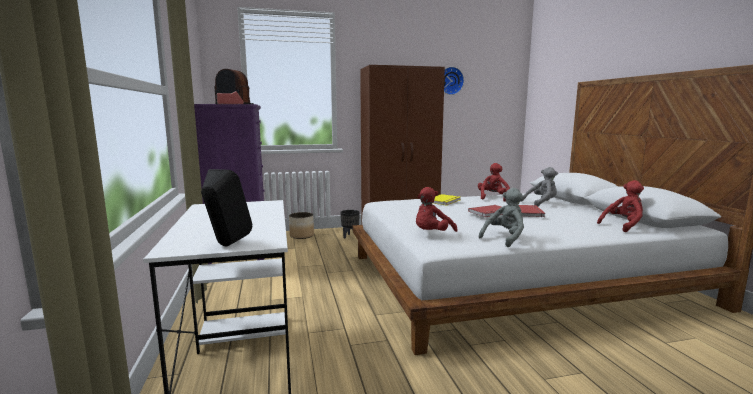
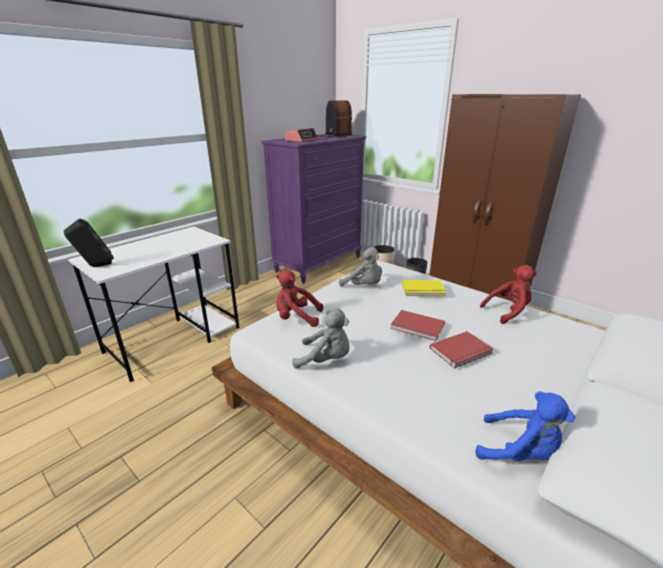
camera: 55 degrees right, 15 degrees up
(450, 81) = (623, 110): wall clock -> none
(541, 203) = (542, 352): grey plush toy -> grey plush toy (364, 286)
(623, 226) = (519, 452): red plush toy -> blue plush toy

